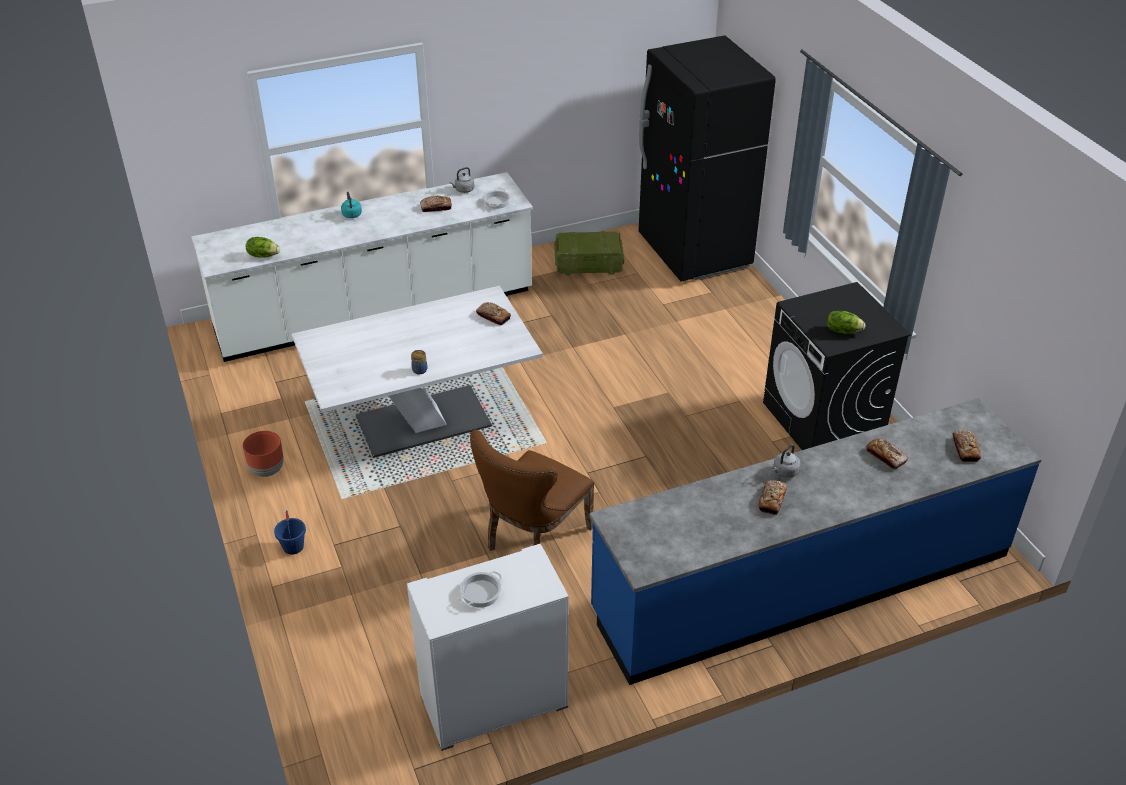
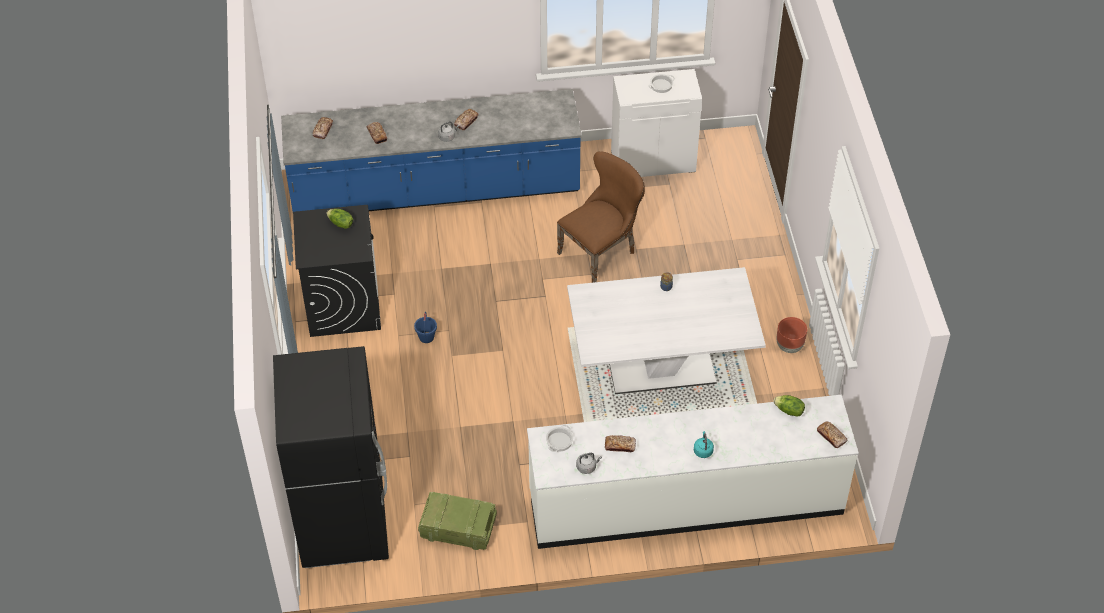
camera: 165 degrees left, 10 degrees up
(293, 547) = (770, 280): blue bucket -> blue bucket (426, 337)
(493, 316) = (595, 329): bread -> bread (831, 436)

